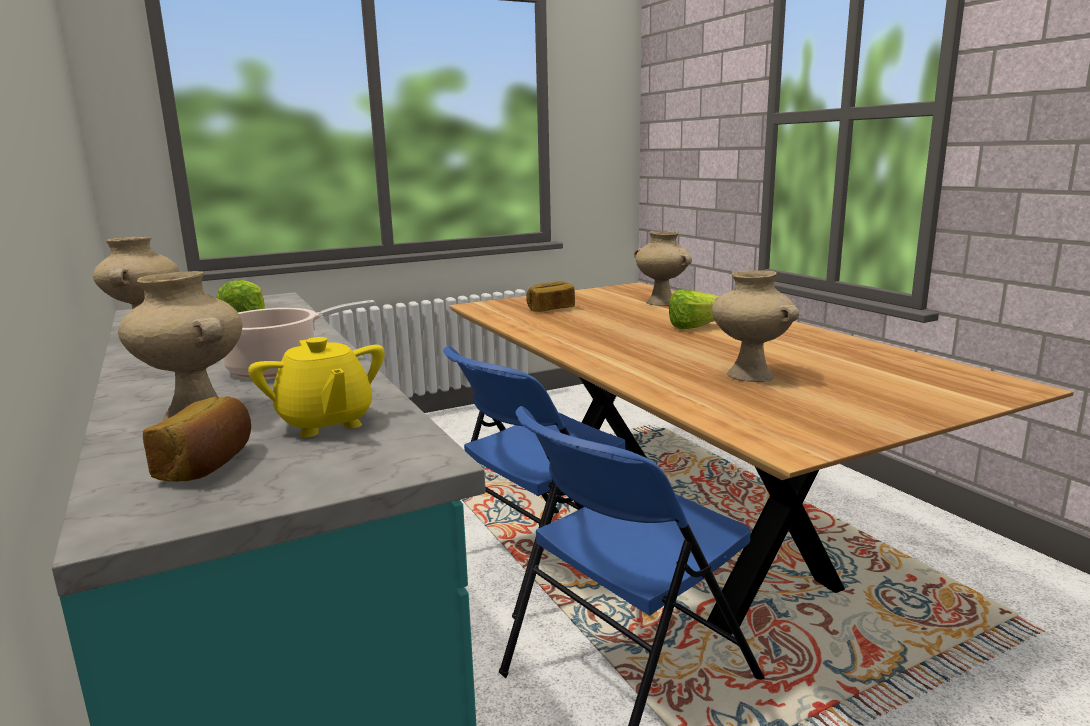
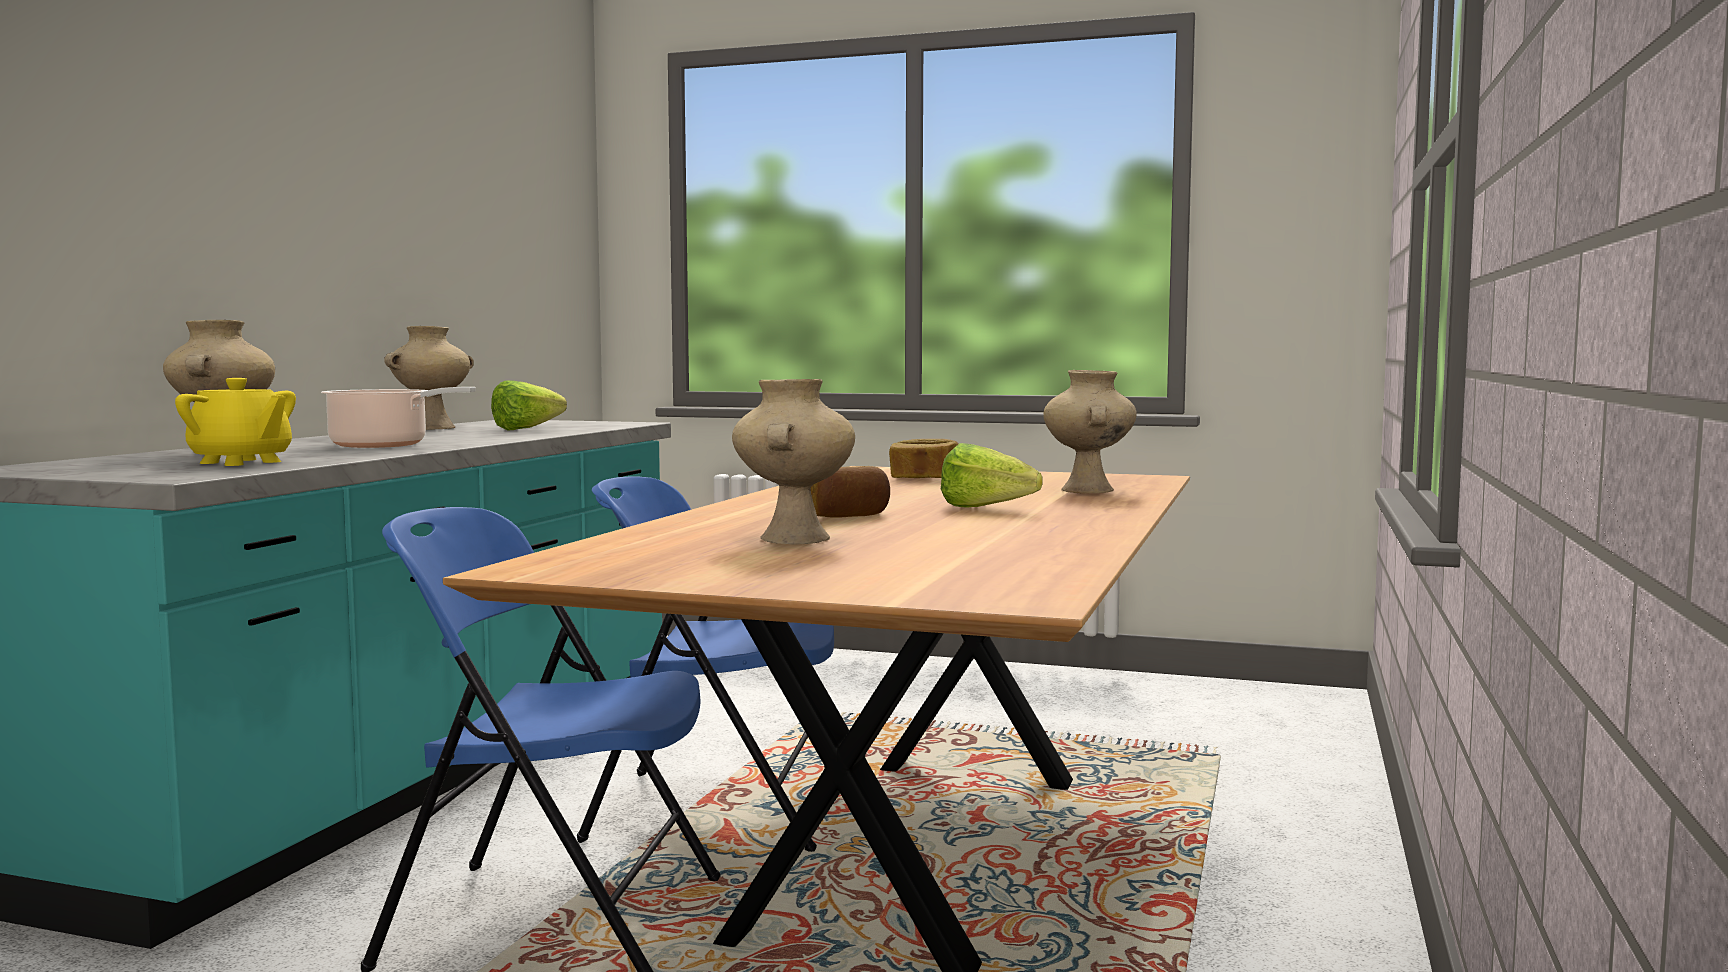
camera: 45 degrees right, 10 degrees down
(209, 464) = (115, 463): bread -> bread (846, 516)
(325, 423) = (241, 462): yellow teapot -> yellow teapot turned 75 degrees counterclockwise

